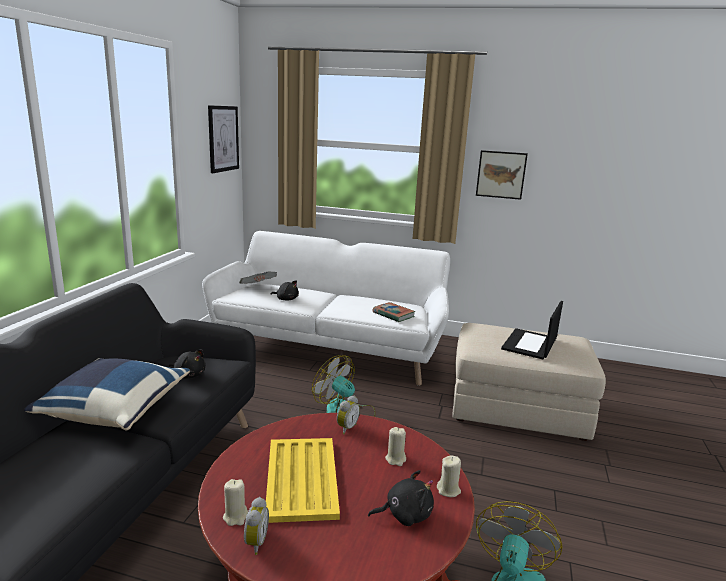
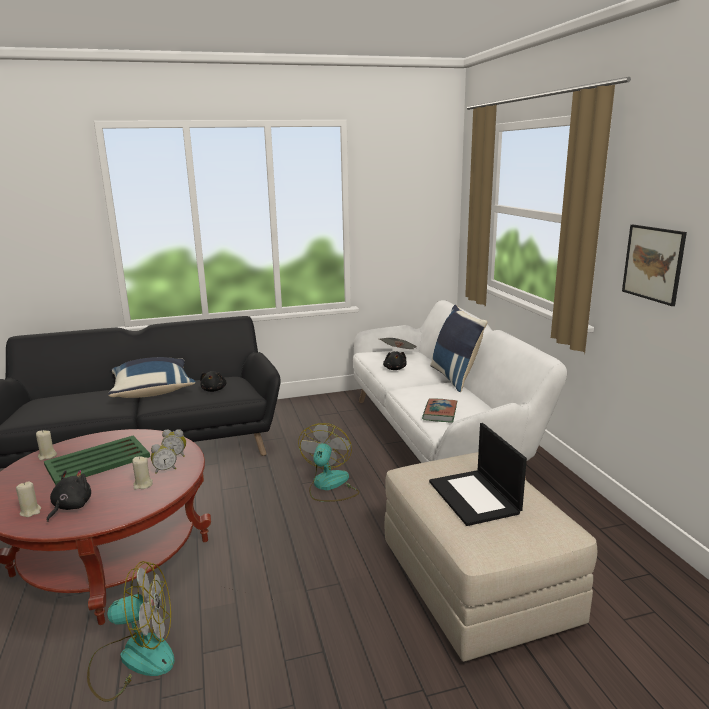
camera: 60 degrees right, 0 degrees up
(223, 138) = (424, 204): picture -> none
(254, 543) = (24, 469): alarm clock -> alarm clock (165, 470)
(302, 477) = (99, 461): yellow tray -> green tray
(336, 291) = (456, 377): none -> blue pillow
(405, 514) = (70, 507): black plush toy -> black plush toy turned 120 degrees counterclockwise
(448, 490) = (111, 516): beige candle -> beige candle (30, 511)
(530, 344) = (475, 497): laptop -> laptop turned 105 degrees counterclockwise

